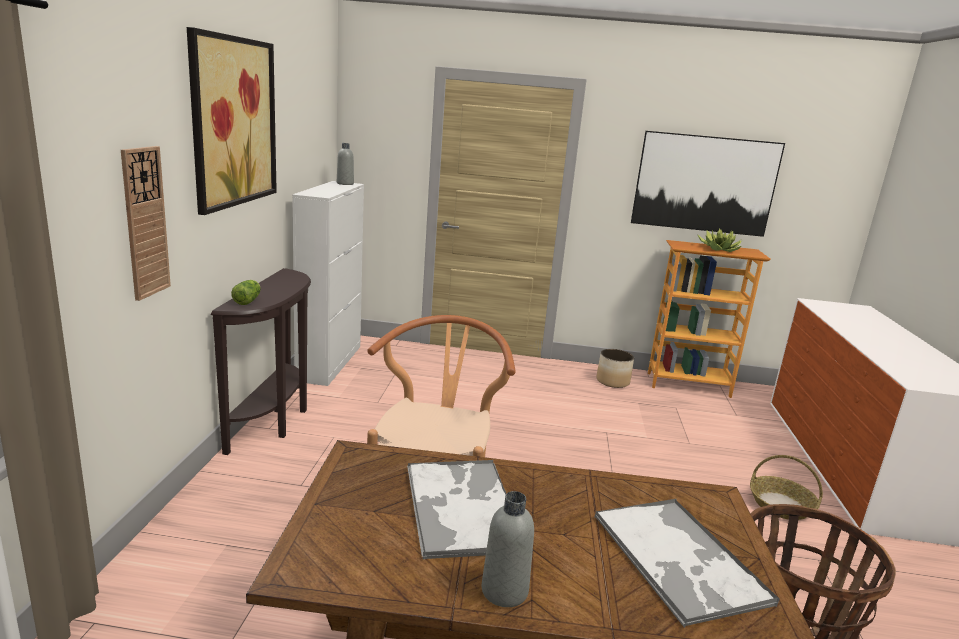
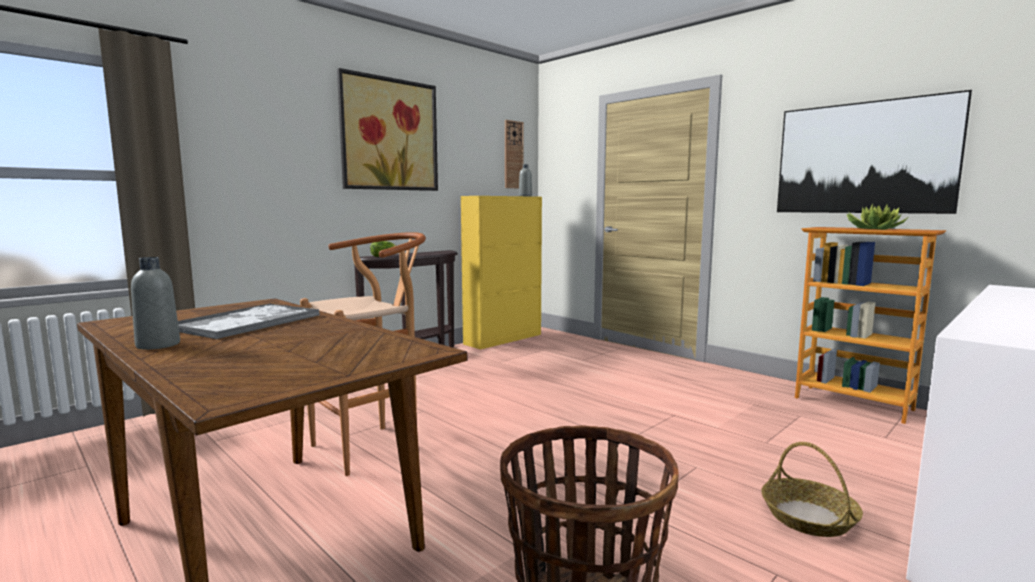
camera: 40 degrees right, 10 degrees down
(145, 222) = (286, 183): wall clock -> wall clock (513, 155)
(330, 362) = (503, 339): white cabinet -> yellow cabinet
(613, 381) = (750, 386): planter -> none
(679, 559) = (290, 361): tray -> none

